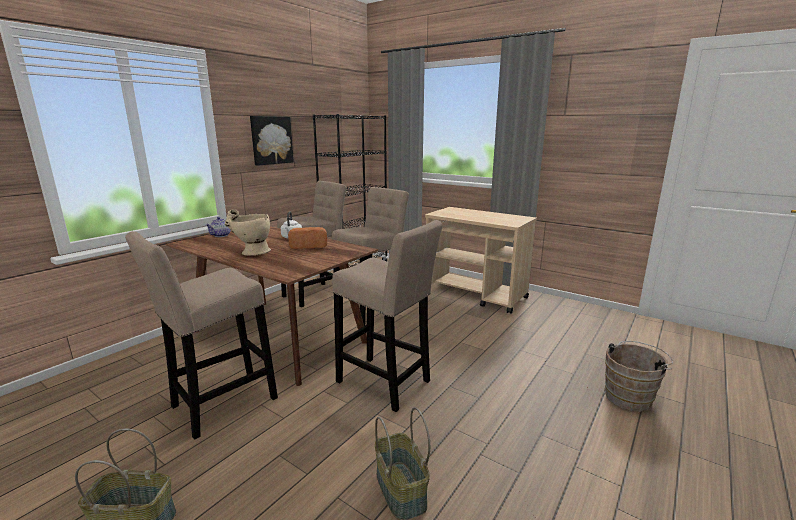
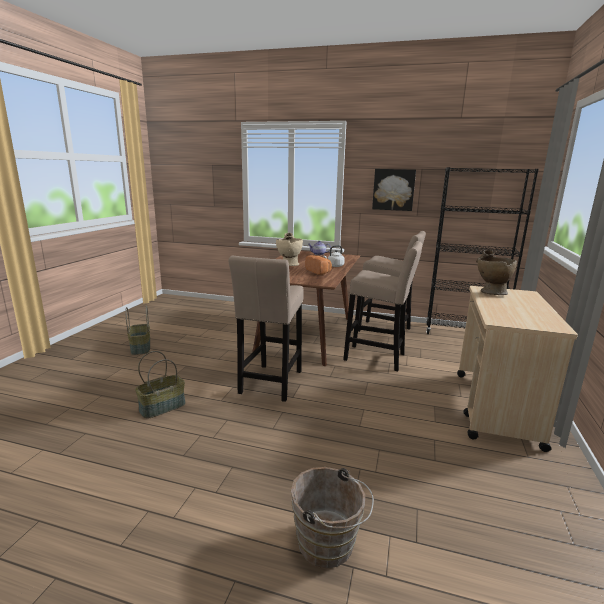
camera: 70 degrees right, 0 degrees up
(219, 405) = (223, 340): beige stool -> none
(445, 213) = (489, 292): none -> beige vase

